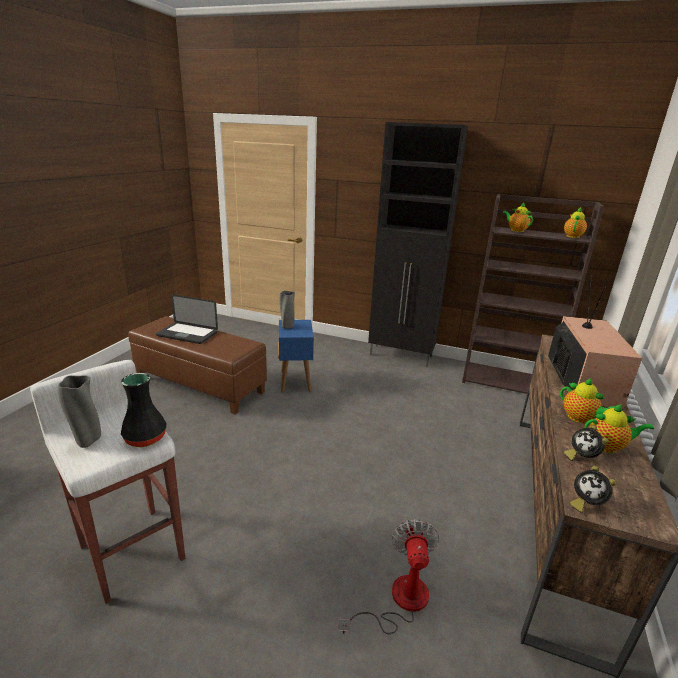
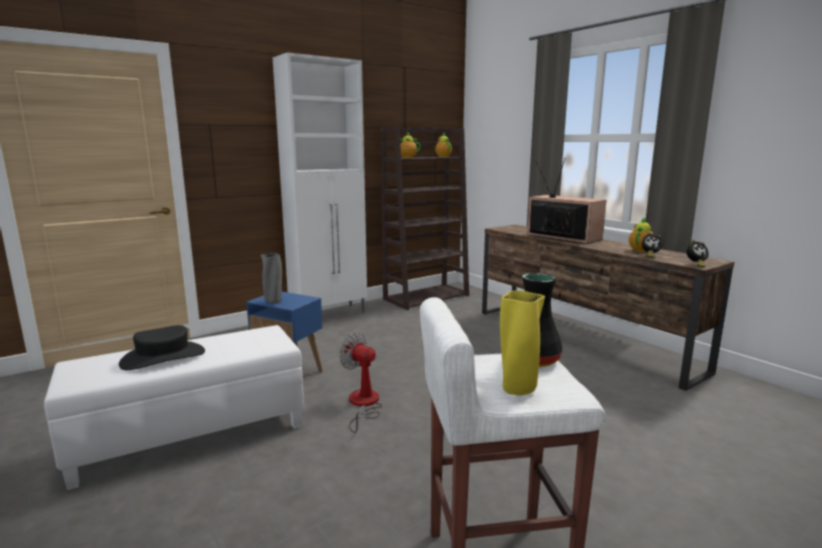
camera: 55 degrees left, 10 degrees down
(88, 441) = (517, 389): grey vase -> yellow vase
(187, 334) = (163, 357): laptop -> black hat
(201, 385) = (192, 435): brown ottoman -> white ottoman
(399, 601) = (638, 419): fan -> fan (363, 404)
(401, 356) = (330, 315): black cabinet -> white cabinet
(580, 419) = (607, 247): teapot -> none

